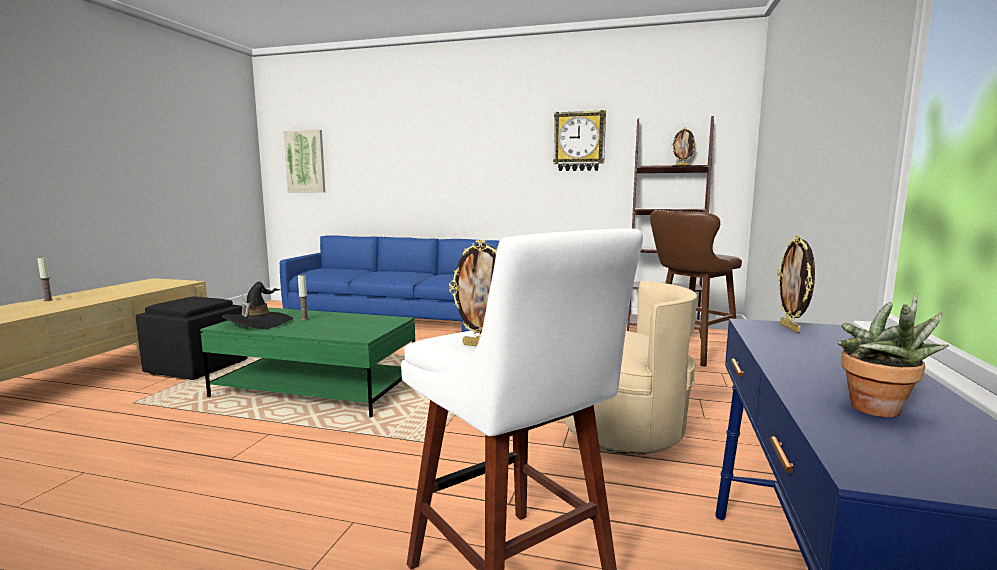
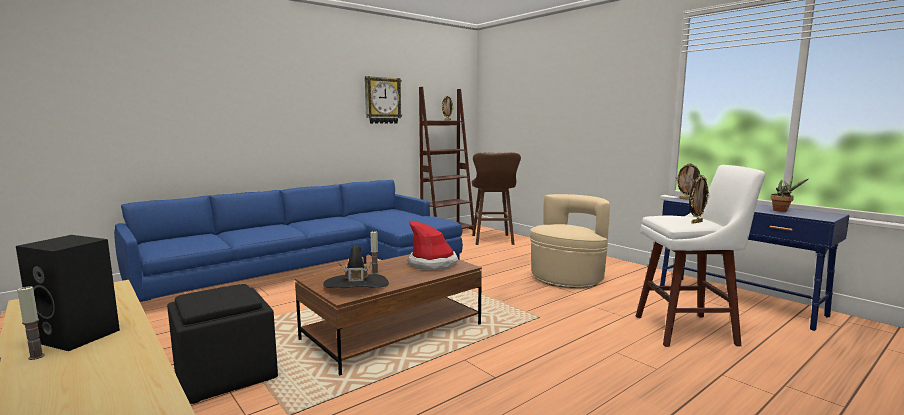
camera: 55 degrees left, 0 degrees up
(84, 297) = (79, 335): none -> black speaker
(305, 161) = (67, 109): picture -> none
(316, 389) = (393, 332): green coffee table -> brown coffee table
(359, 327) = (433, 263): none -> hat

